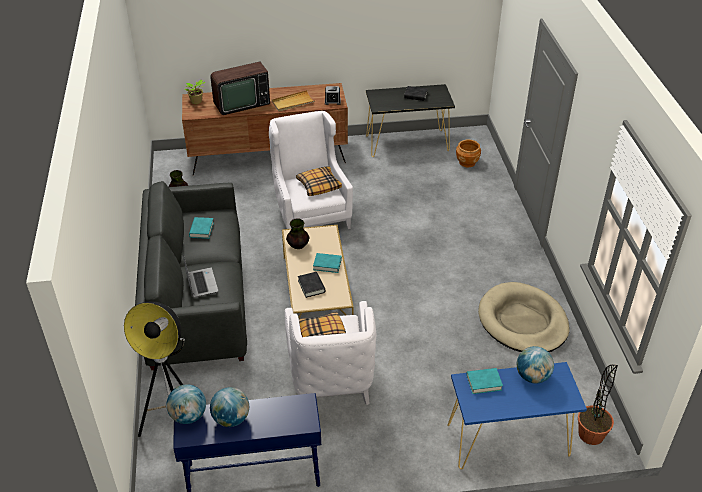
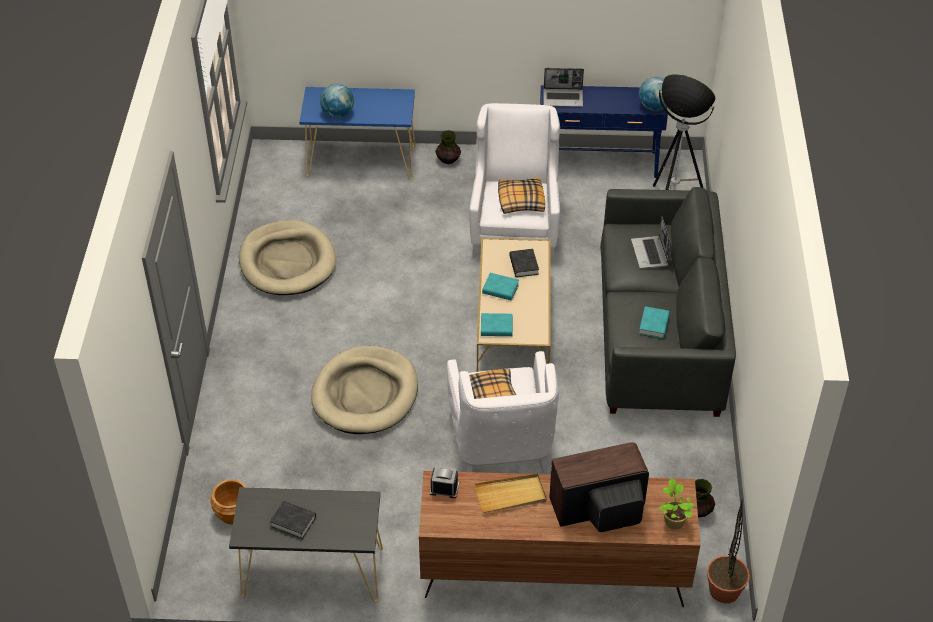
camera: 170 degrees left, 5 degrees up
(231, 419) = (616, 101): globe -> none
(292, 414) = (563, 98): none -> laptop
(298, 245) = (532, 319): vase -> vase (448, 160)
(414, 232) = (365, 394): none -> beige dog bed
(484, 382) = (384, 114): turquoise book -> turquoise book (496, 327)
(591, 434) = (283, 156): potted plant -> potted plant (724, 590)

